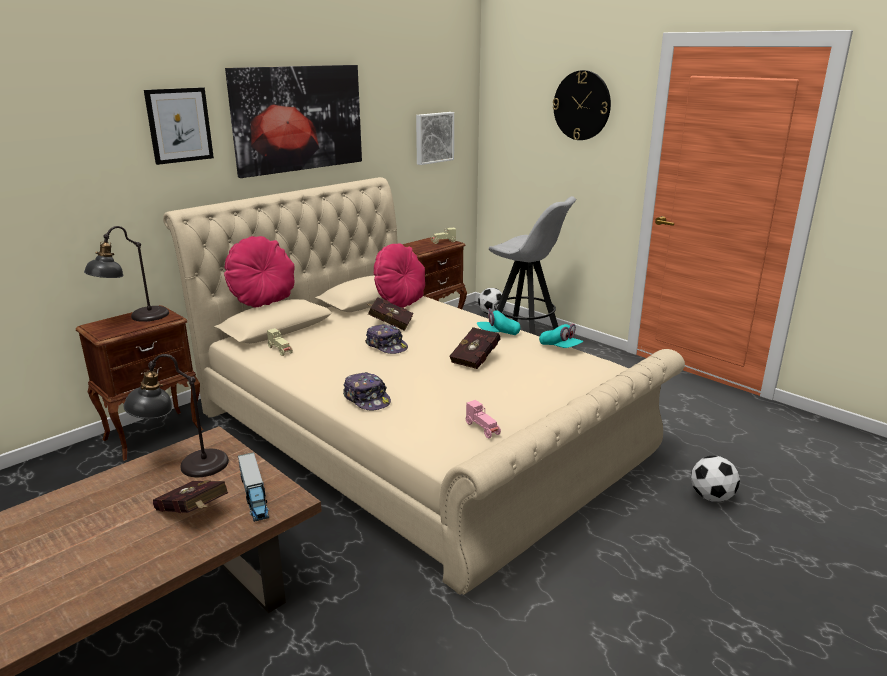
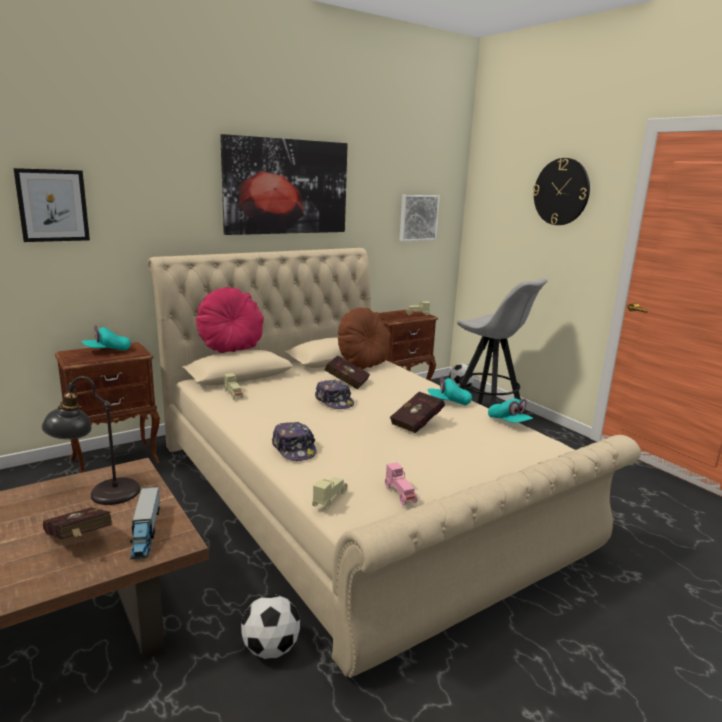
camera: 10 degrees right, 5 degrees down
(134, 319) = (107, 350): grey table lamp -> turquoise cap
(179, 125) = (172, 181): picture -> picture (53, 205)
(400, 303) = (363, 365): pink pillow -> brown pillow
(420, 441) = (329, 499): none -> beige toy car
(711, 497) = (661, 608): football -> football (271, 649)

